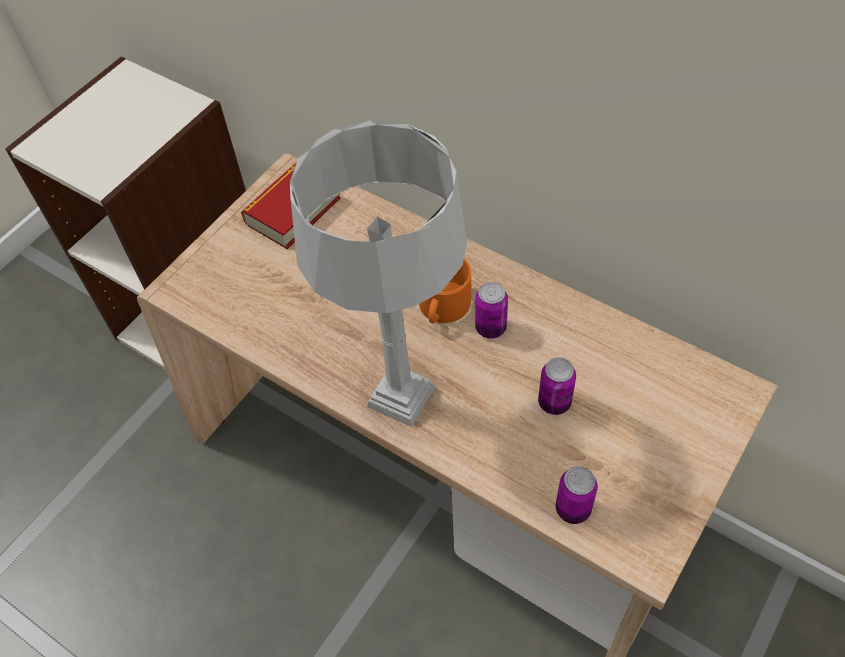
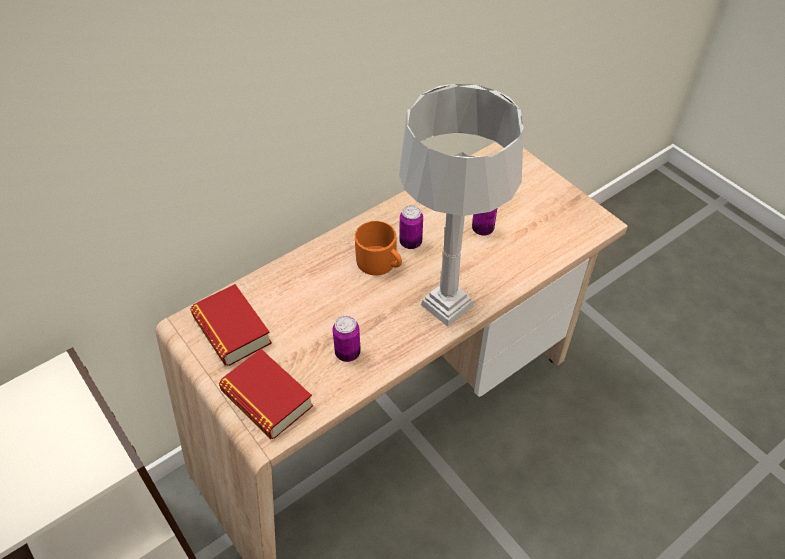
camera: 75 degrees left, 5 degrees down
(215, 271) = (267, 399): none -> book
(573, 509) = (560, 244): can -> can (347, 353)

